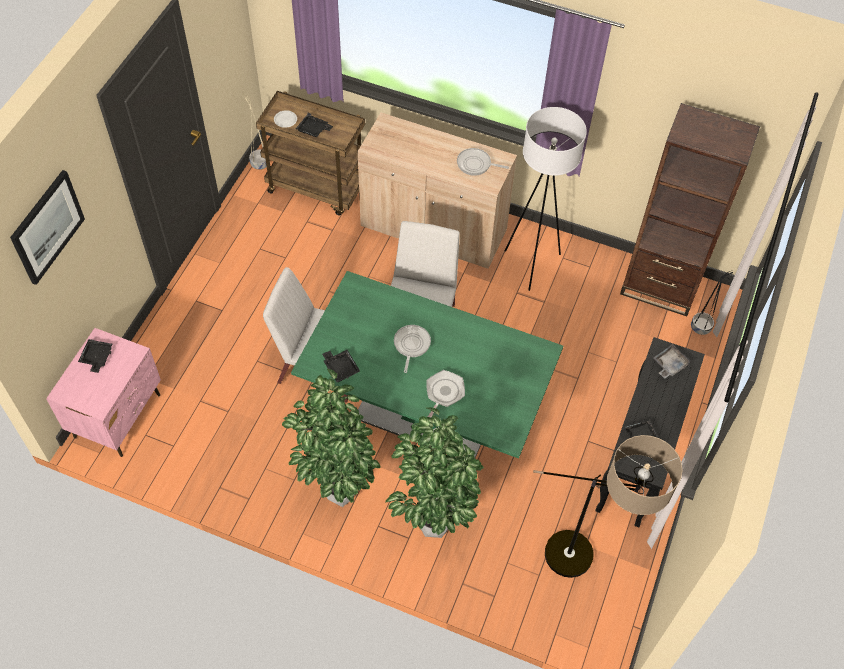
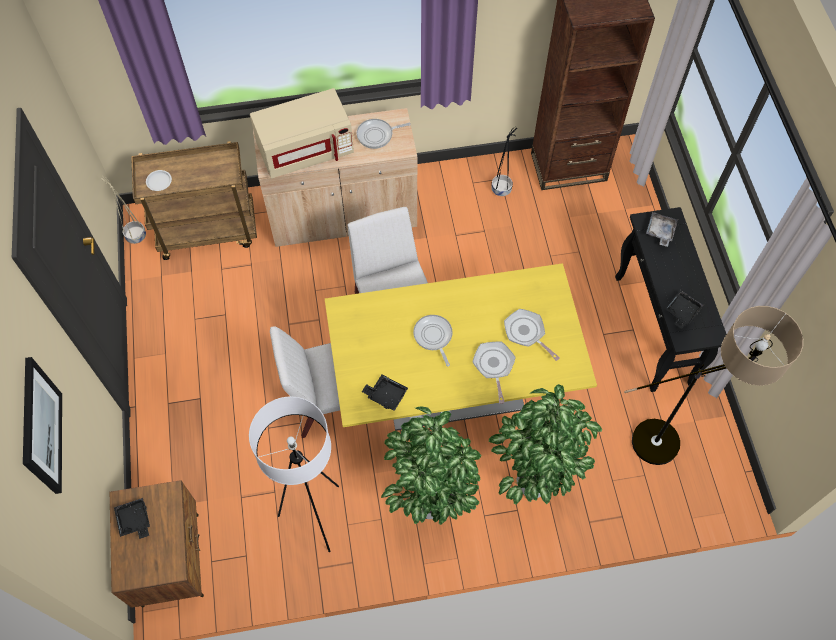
camera: 30 degrees left, 5 degrees up
(118, 416) = (171, 559): pink nightstand -> brown nightstand
(313, 130) = (194, 177): black tray -> none
(409, 148) = (305, 150): none -> beige microwave
(426, 412) = (453, 388): green dining table -> yellow dining table
(490, 383) = (526, 333): none -> frying pan
(532, 264) = (451, 202): white floor lamp -> white floor lamp (316, 516)
(701, 327) = (624, 184): black planter -> black planter (502, 189)

